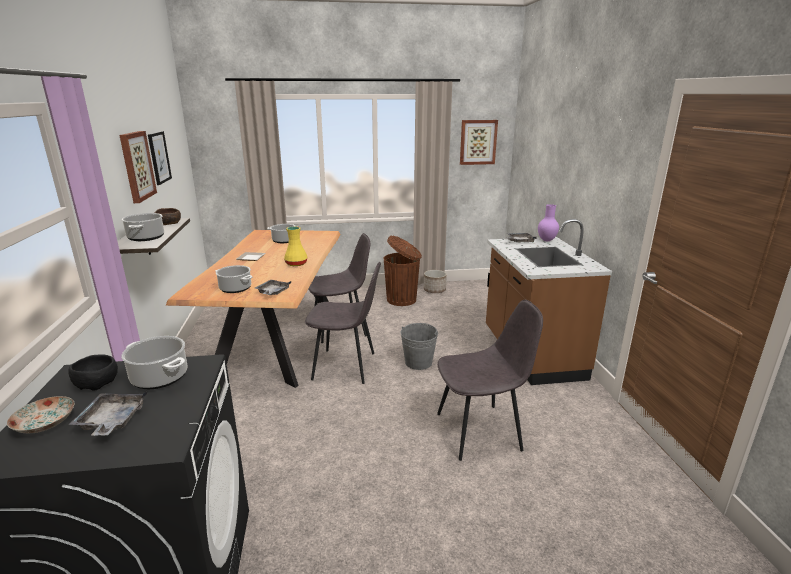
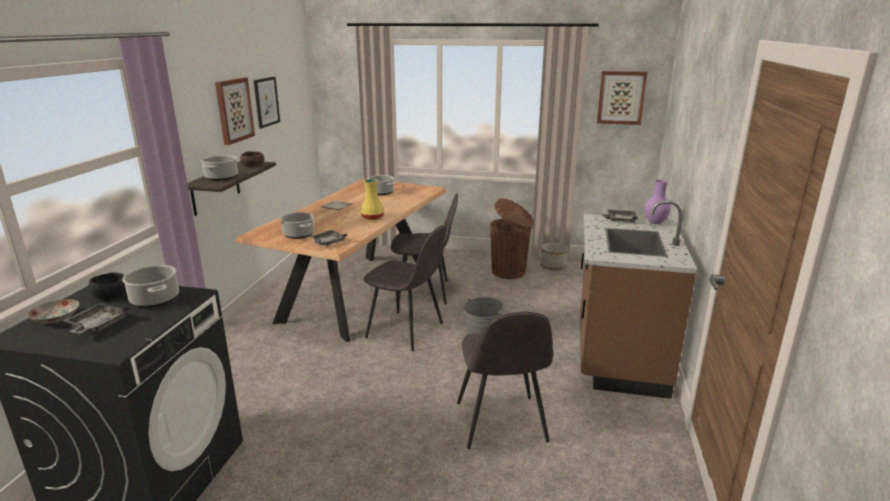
camera: 20 degrees right, 0 degrees up
(480, 431) = (501, 423): grey chair -> grey chair turned 75 degrees clockwise

